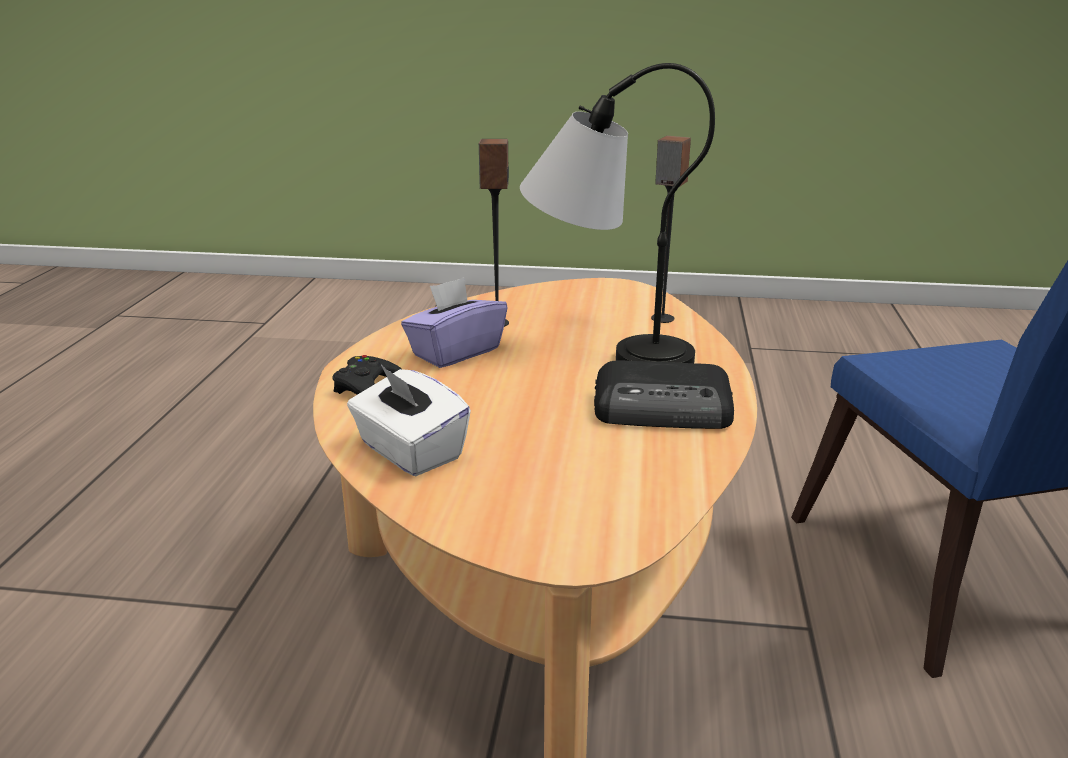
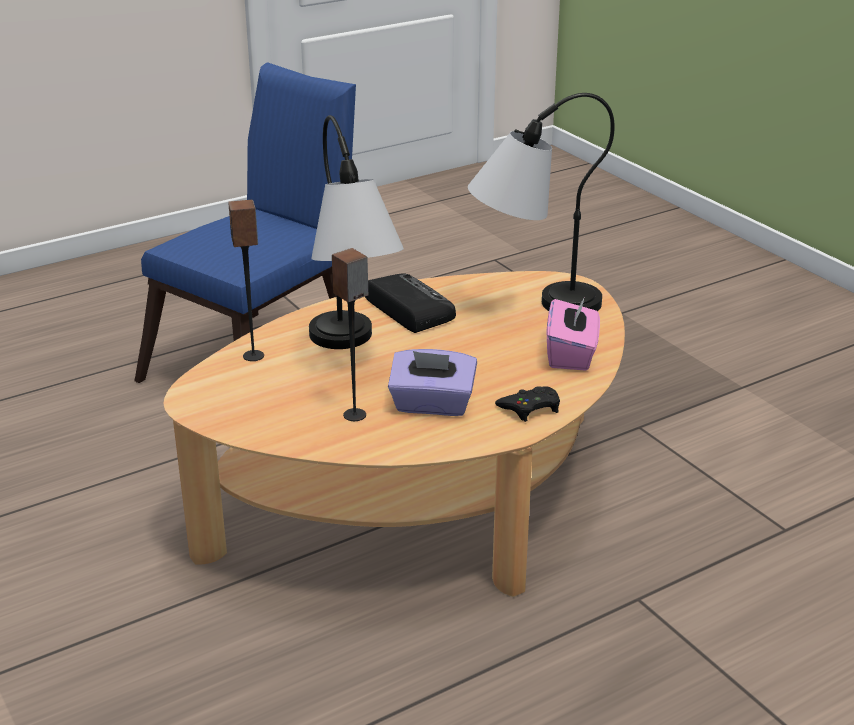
camera: 130 degrees left, 5 degrees up
(409, 452) = (571, 355): white tissue box -> pink tissue box
(562, 485) = (530, 306): none -> table lamp

